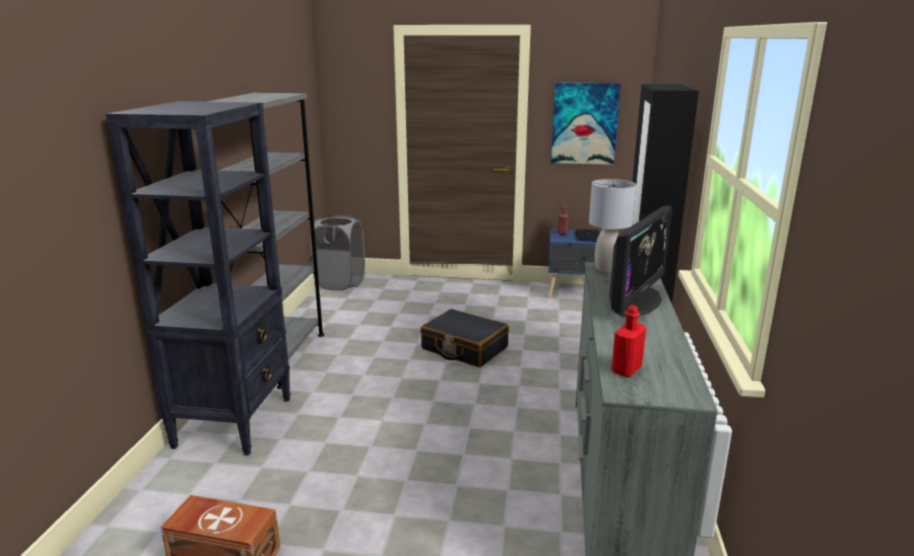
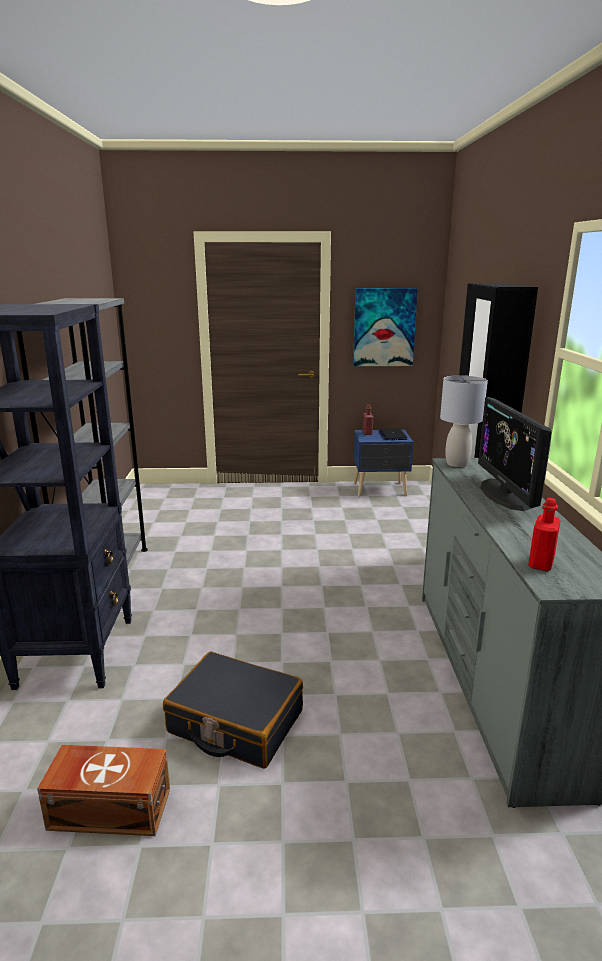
camera: 10 degrees left, 0 degrees up
(340, 283) = (148, 495): grey laundry basket -> none
(464, 348) = (295, 552): black suitcase -> black suitcase (235, 722)
(636, 302) = (506, 494): monitor -> monitor turned 150 degrees clockwise

